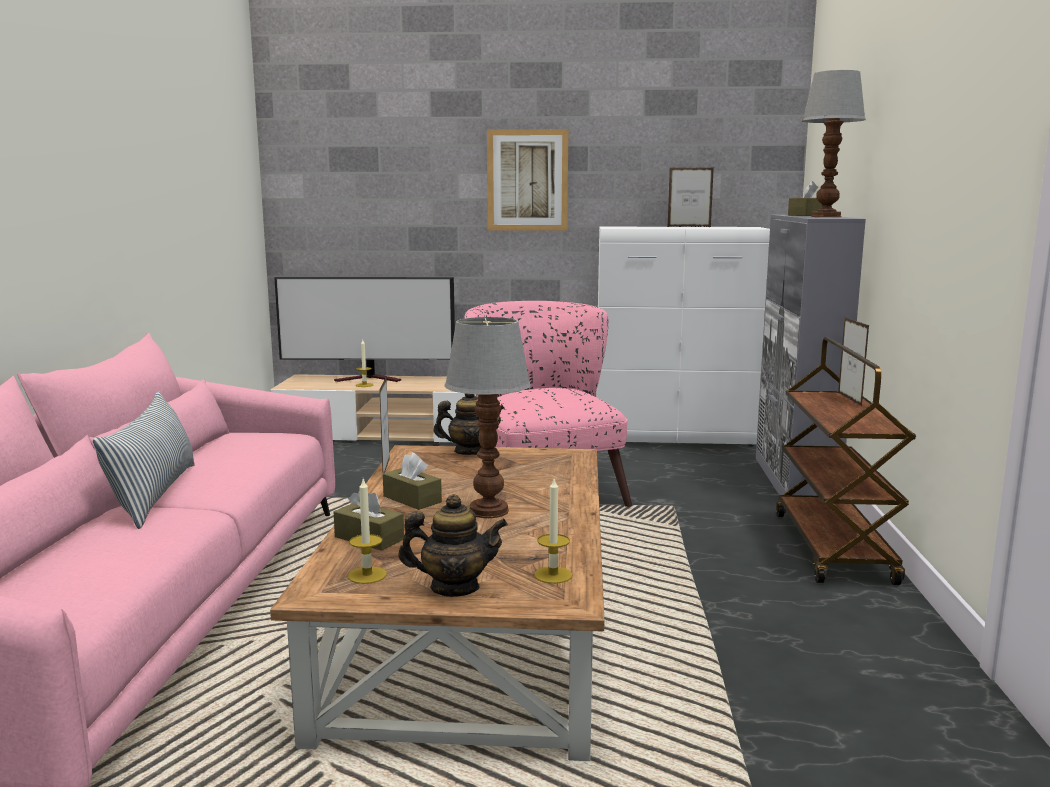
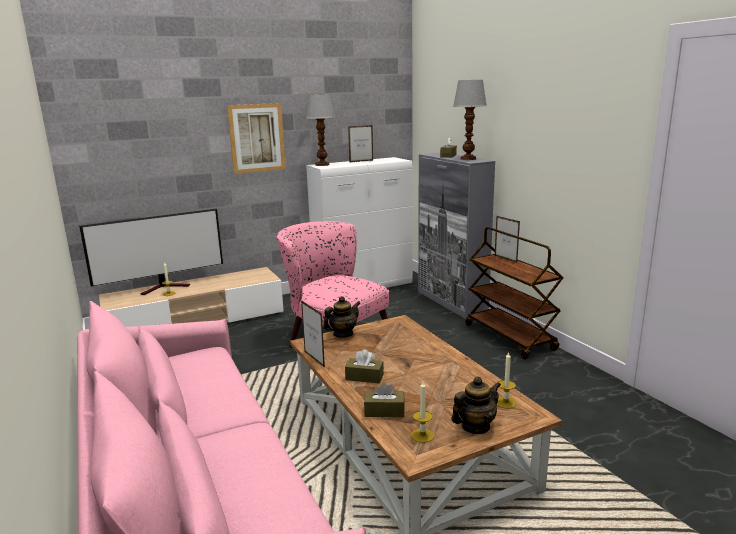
camera: 30 degrees left, 5 degrees up
(154, 494) = (203, 424): pillow -> none
(489, 511) = (417, 372): table lamp -> table lamp (323, 165)

